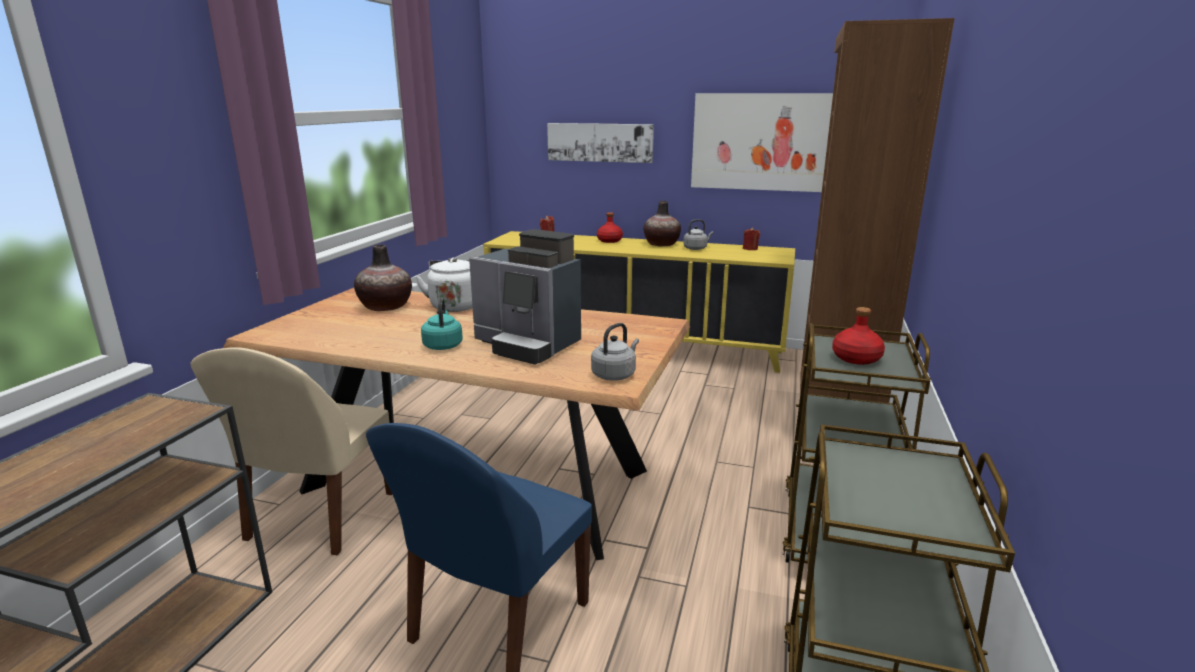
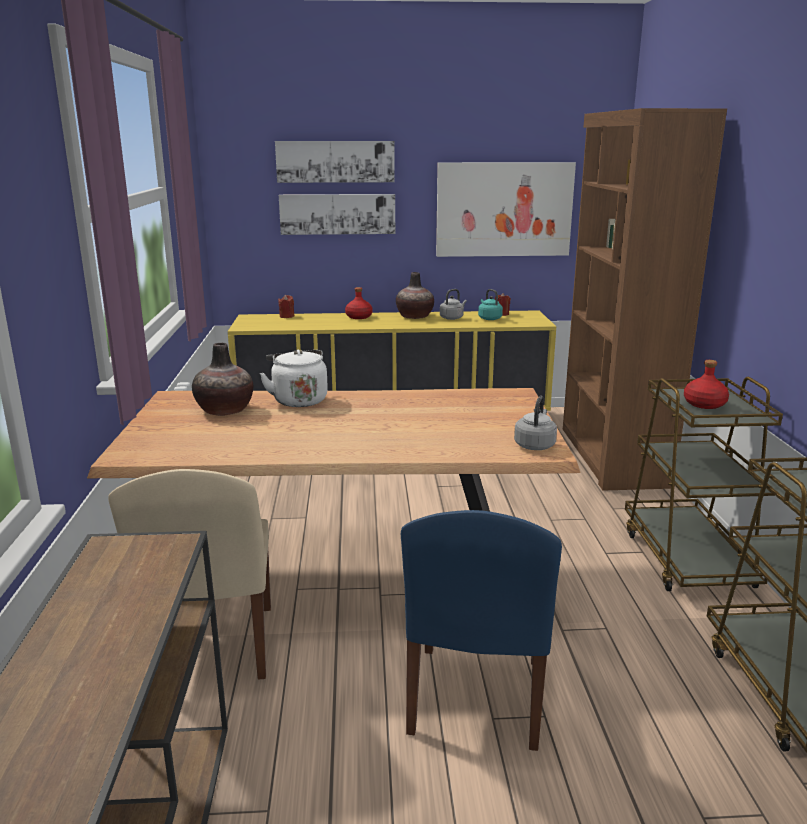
camera: 20 degrees left, 0 degrees up
(443, 345) = (342, 440): turquoise kettle -> turquoise kettle (489, 318)
(527, 345) = (423, 430): coffee machine -> none
(599, 92) = (335, 161): none -> picture

